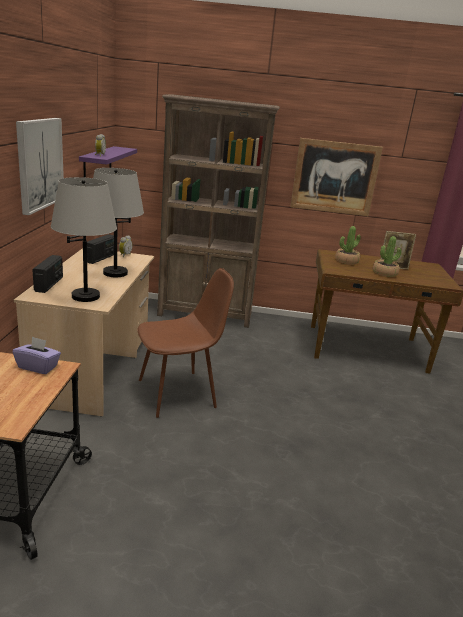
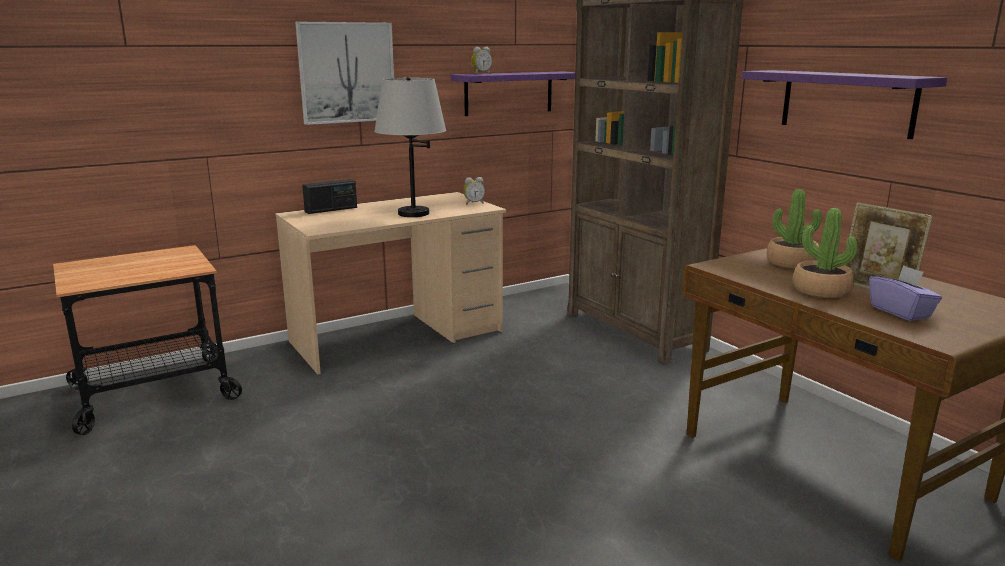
camera: 55 degrees right, 5 degrees down
(38, 367) = (187, 263): purple tissue box -> purple tissue box (900, 312)
(86, 296) = (328, 222): grey table lamp -> none
(101, 258) = (441, 201): radio -> none
(179, 393) = (421, 389): brown chair -> none
(334, 177) = (846, 102): picture -> purple shelf

